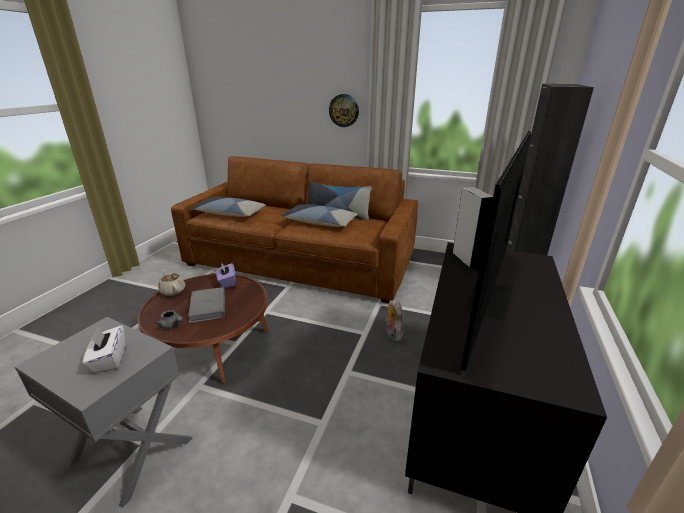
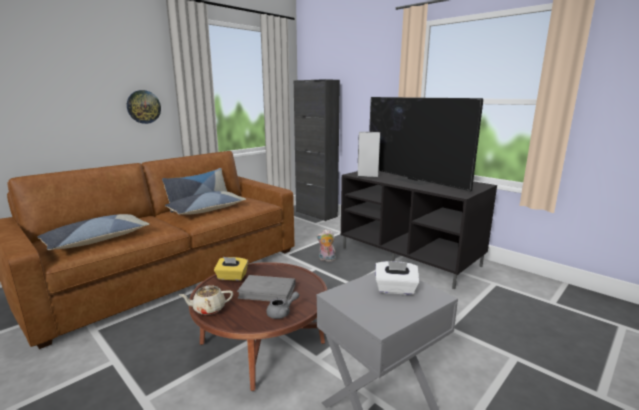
camera: 65 degrees left, 10 degrees down
(227, 282) = (232, 277): purple tissue box -> yellow tissue box

